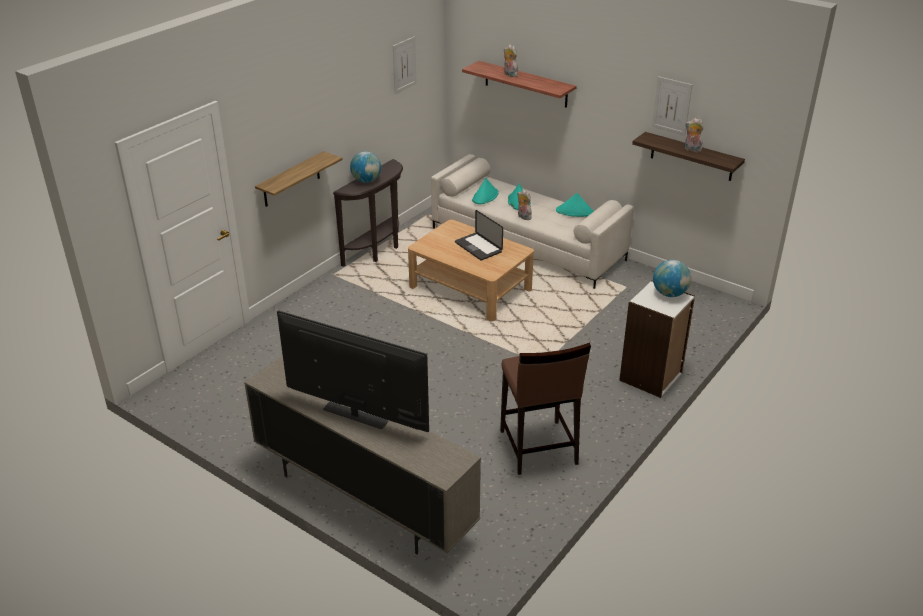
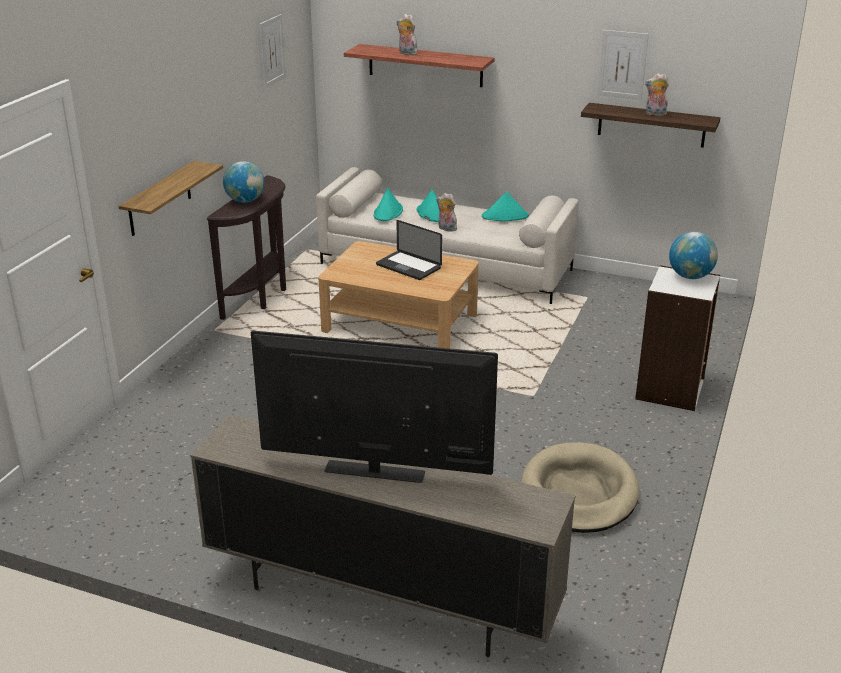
camera: 15 degrees left, 5 degrees down
(538, 448) = (579, 493): brown stool -> beige dog bed

